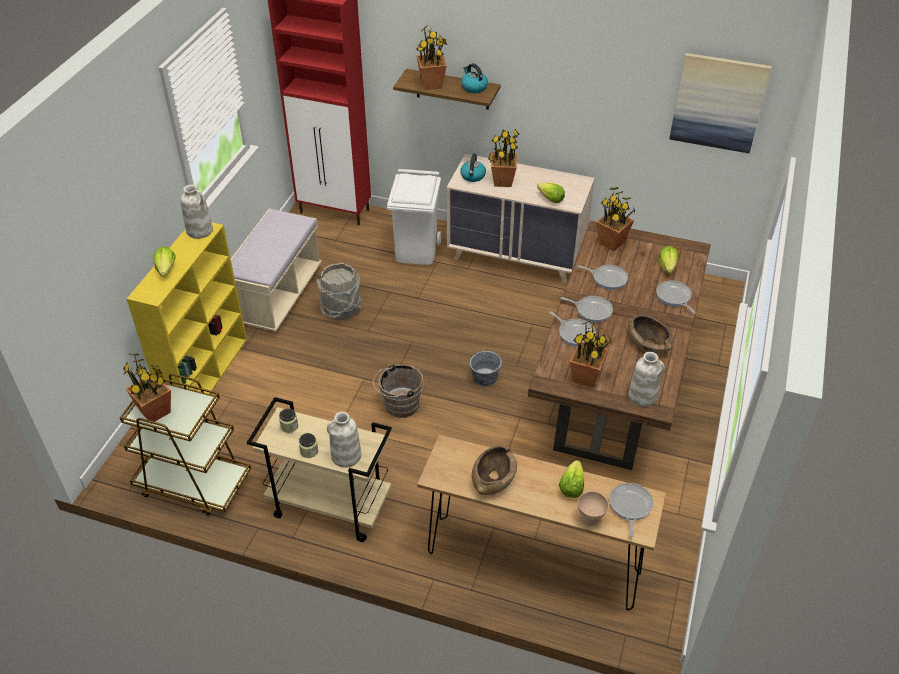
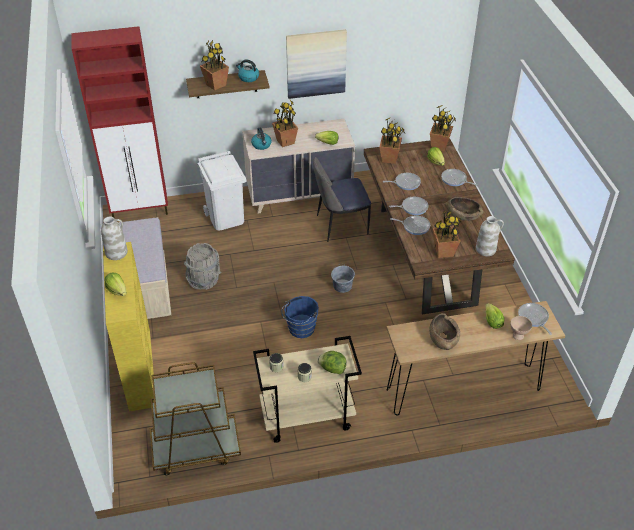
camera: 30 degrees left, 0 degrees up
(155, 411) = (175, 399): potted plant -> potted plant (439, 146)
(346, 456) = (332, 369): white vase -> lettuce
(399, 406) = (300, 329): brown bucket -> blue bucket
(537, 307) = (340, 225): none -> chair
(718, 102) = (425, 39): picture -> picture (316, 63)

